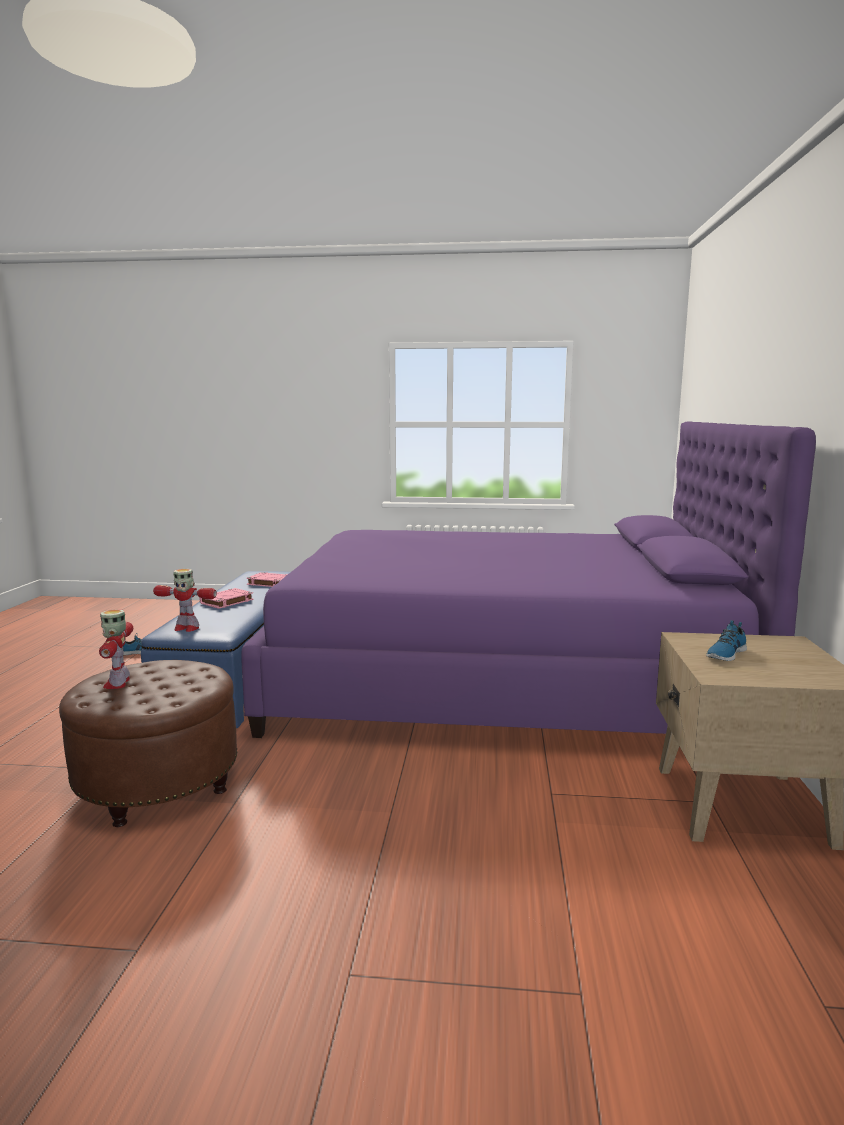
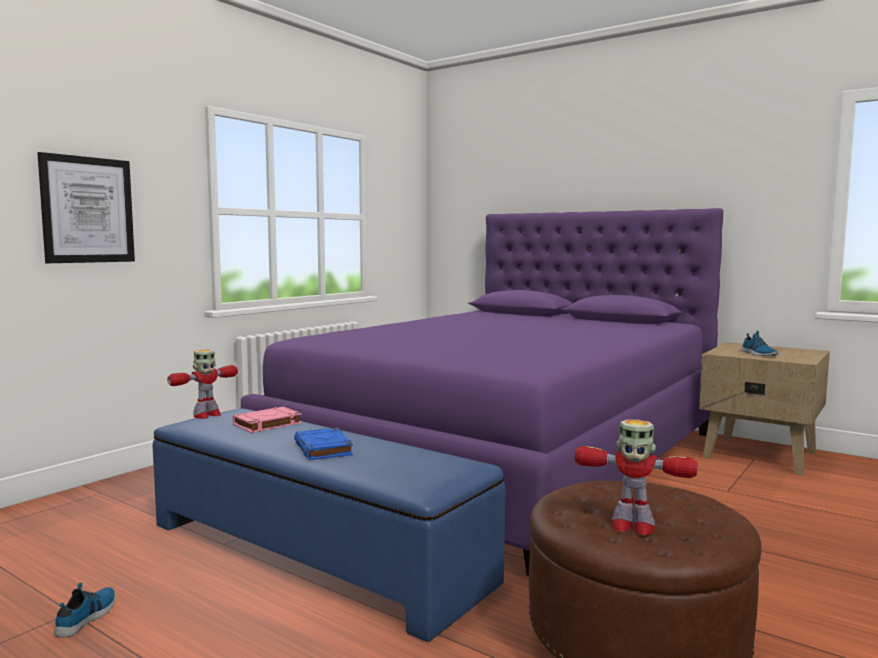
camera: 60 degrees left, 5 degrees down
(186, 628) = (424, 477): toy robot -> toy robot (206, 415)
(226, 602) = (323, 449): pink book -> blue book
(296, 427) = (87, 210): none -> picture

